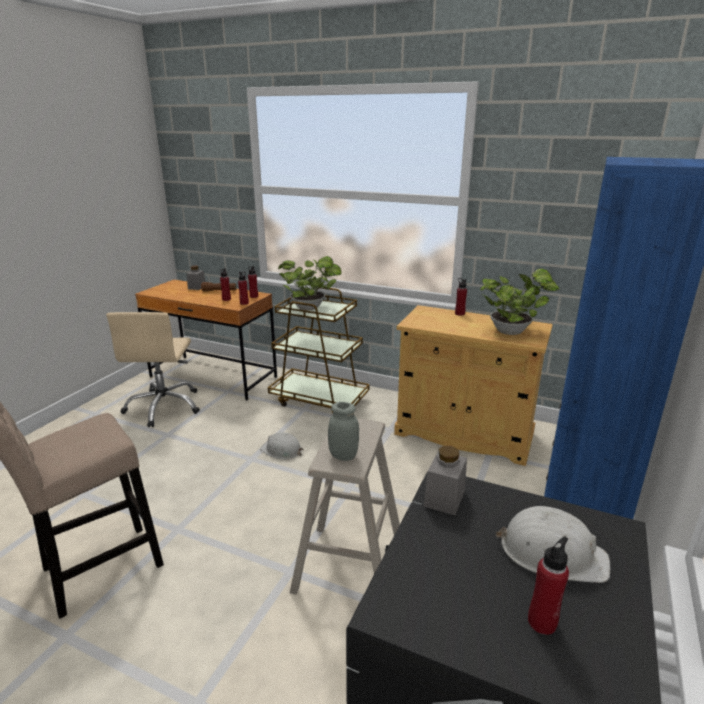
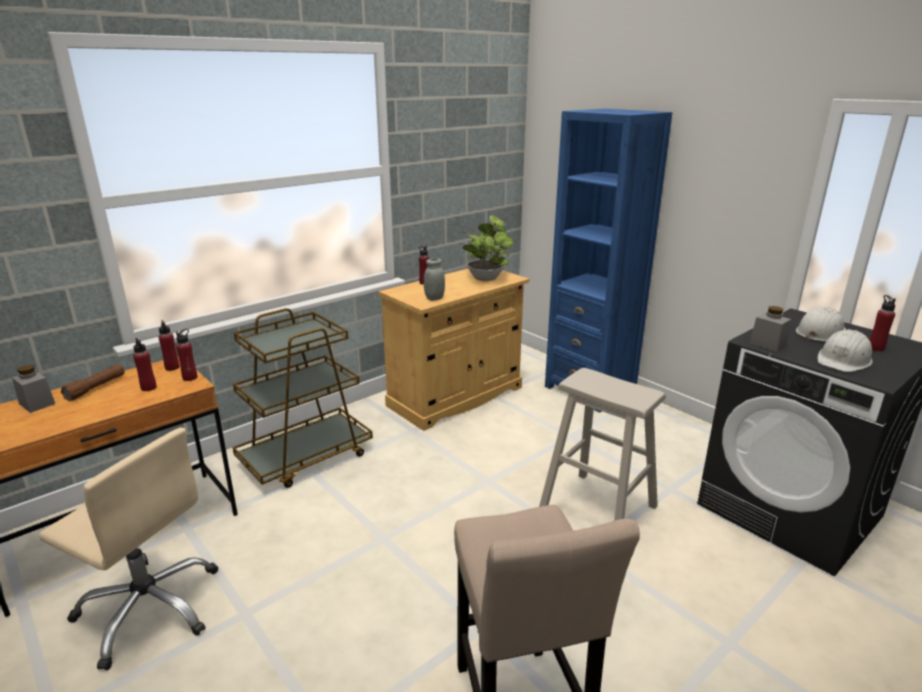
camera: 65 degrees left, 0 degrees up
(282, 450) = (387, 510): white hard hat -> white hard hat (844, 360)
(310, 308) = (287, 341): potted plant -> none
(343, 455) = (630, 393): grey jar -> grey jar (434, 298)

